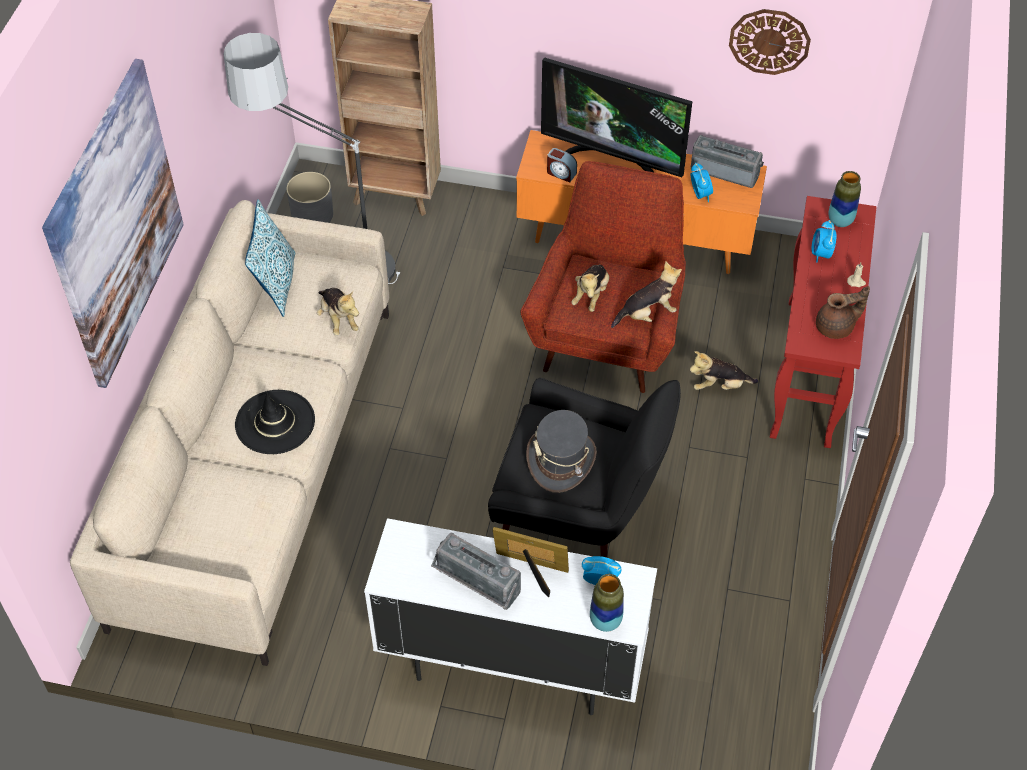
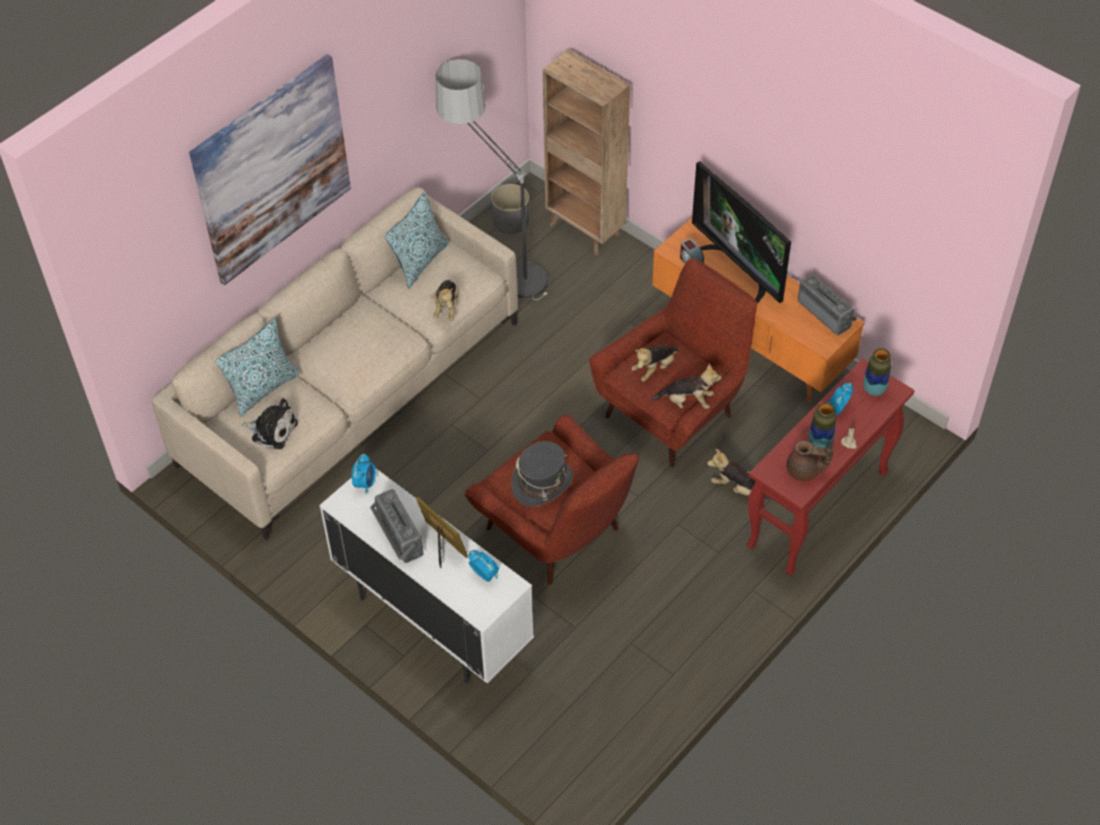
camera: 30 degrees right, 0 degrees up
(190, 494) = (263, 389): none -> pillow
(231, 535) = (272, 430): none -> plush toy
(275, 422) = (352, 364): black hat -> none
(578, 511) = (558, 534): black armchair -> red armchair
(605, 621) = (468, 603): vase -> vase (819, 443)
(700, 194) = (791, 323): alarm clock -> alarm clock (365, 483)
(769, 41) = (874, 215): wall clock -> none

